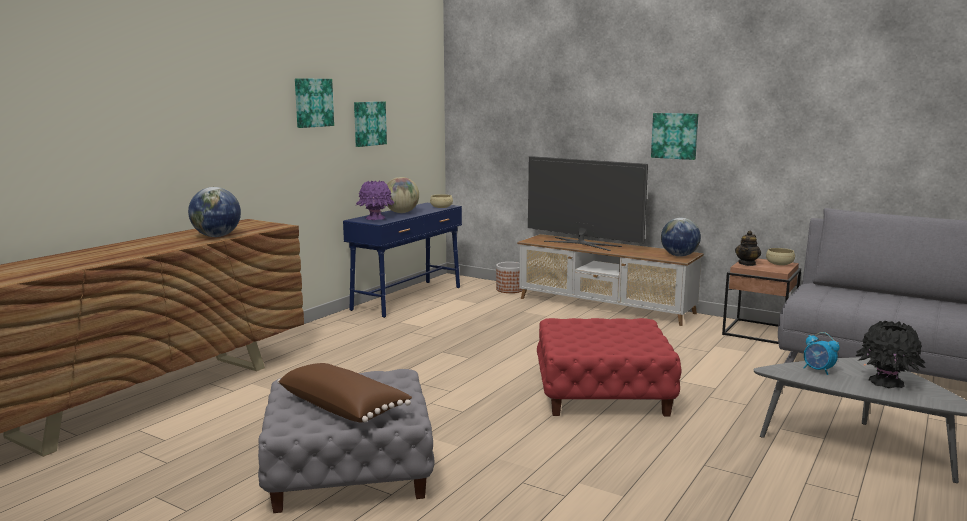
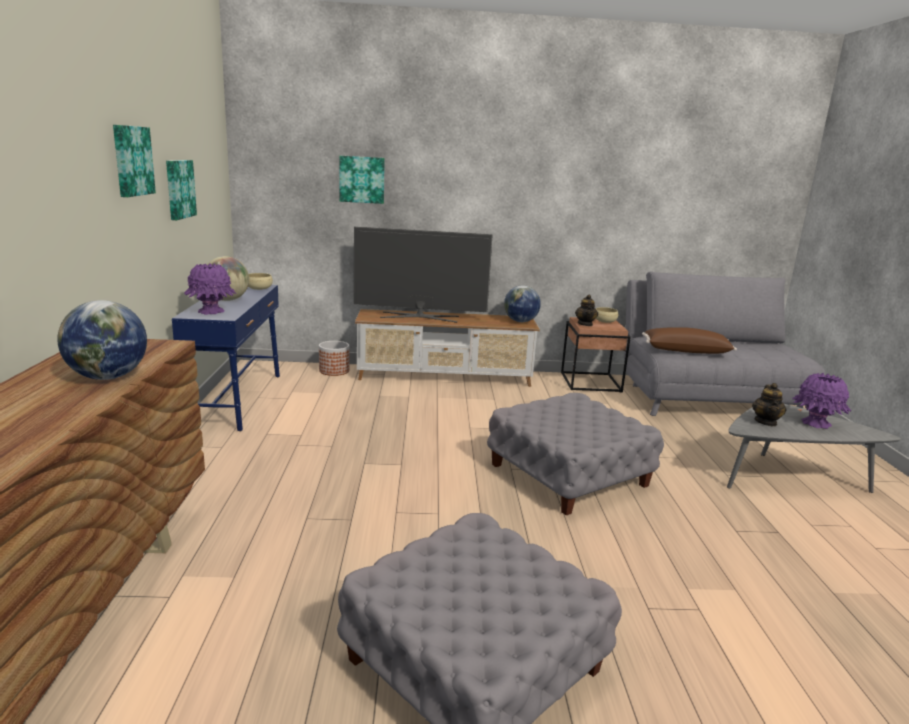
camera: 35 degrees left, 5 degrees up
(343, 407) = (495, 597): brown pillow -> brown pillow (686, 351)
(602, 392) = (568, 475): red ottoman -> grey ottoman
(675, 135) = (506, 206): picture -> picture (362, 179)
(818, 370) = (766, 422): alarm clock -> teapot
(886, 382) = (816, 423): black vase -> purple vase

